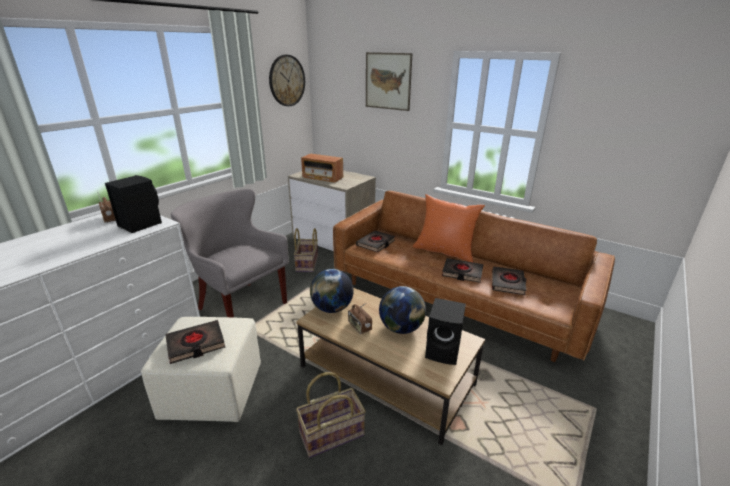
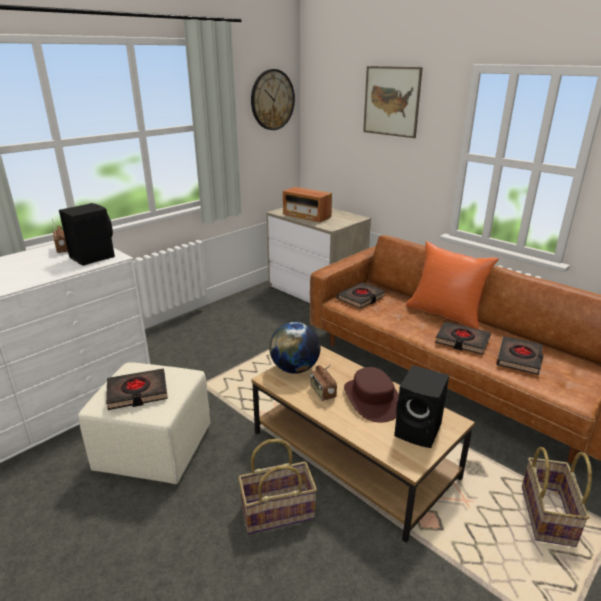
camera: 10 degrees right, 0 degrees up
(241, 305) = (199, 358): grey armchair -> none
(307, 264) = (281, 317): basket -> basket (548, 515)
(401, 328) = (372, 399): globe -> brown hat

